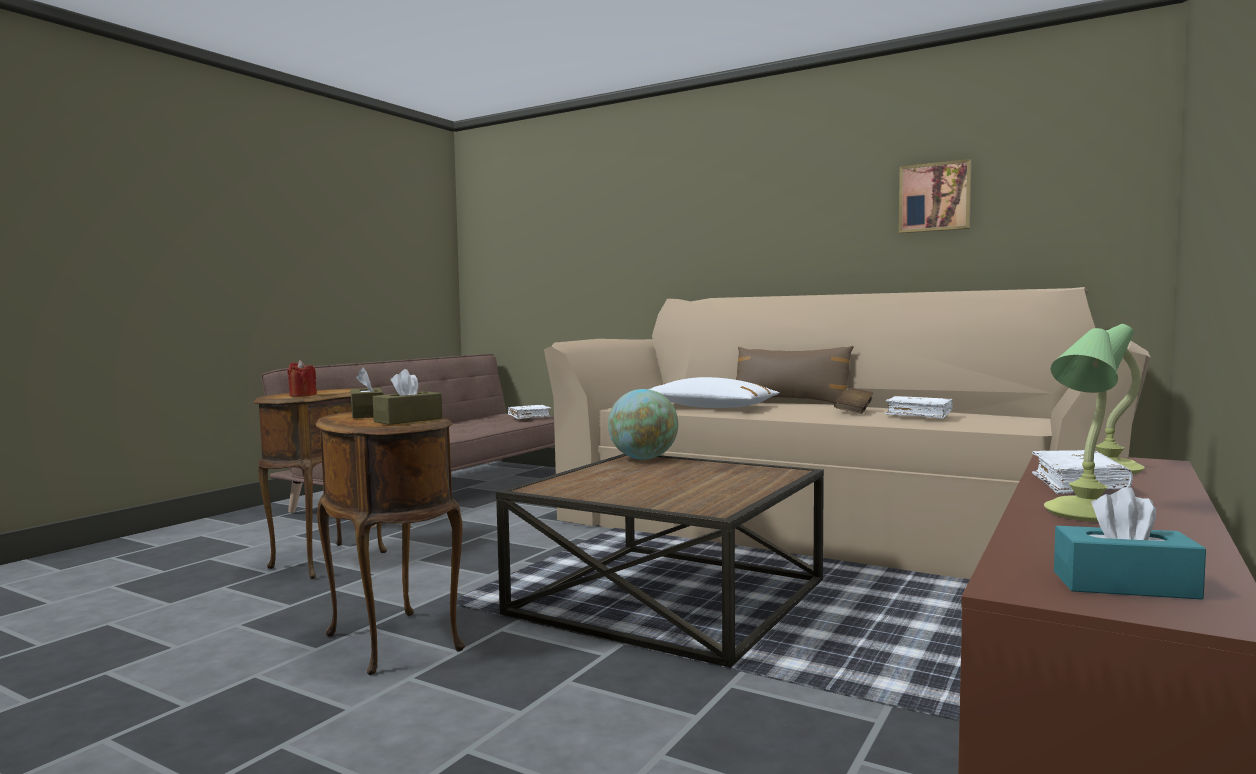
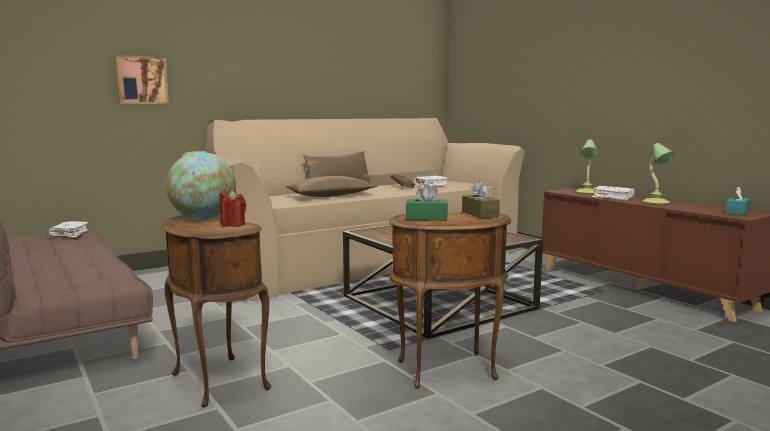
camera: 65 degrees left, 5 degrees up
(367, 414) = (426, 218): brown tissue box -> green tissue box
(643, 458) = (372, 231): globe -> globe (203, 218)
(709, 407) = (331, 196): white pillow -> brown pillow
(935, 197) = (357, 63): picture -> picture (141, 80)

